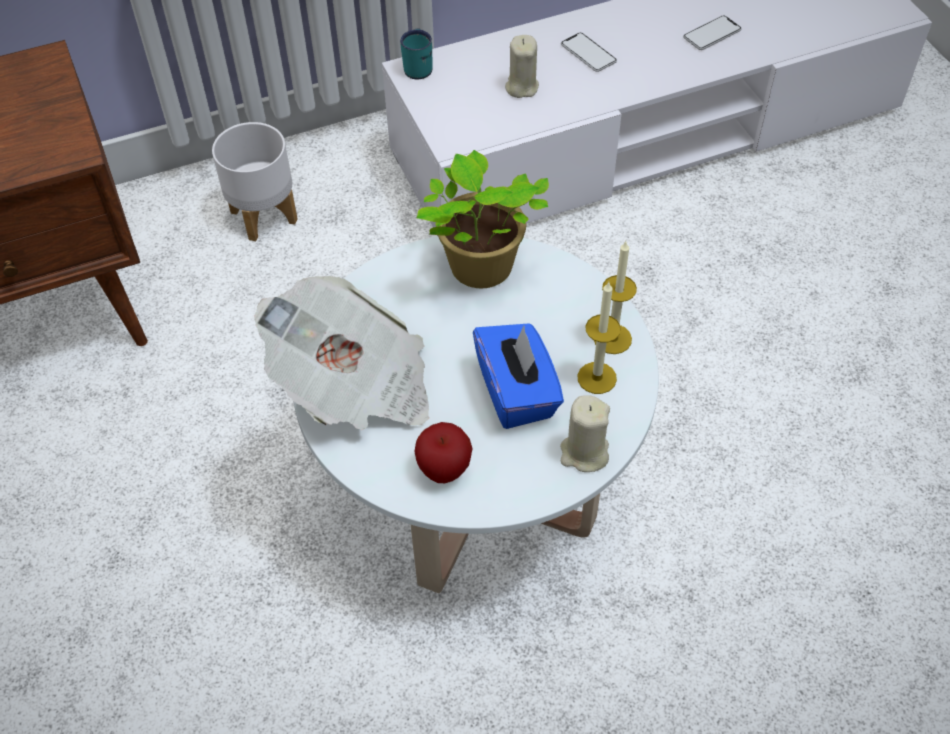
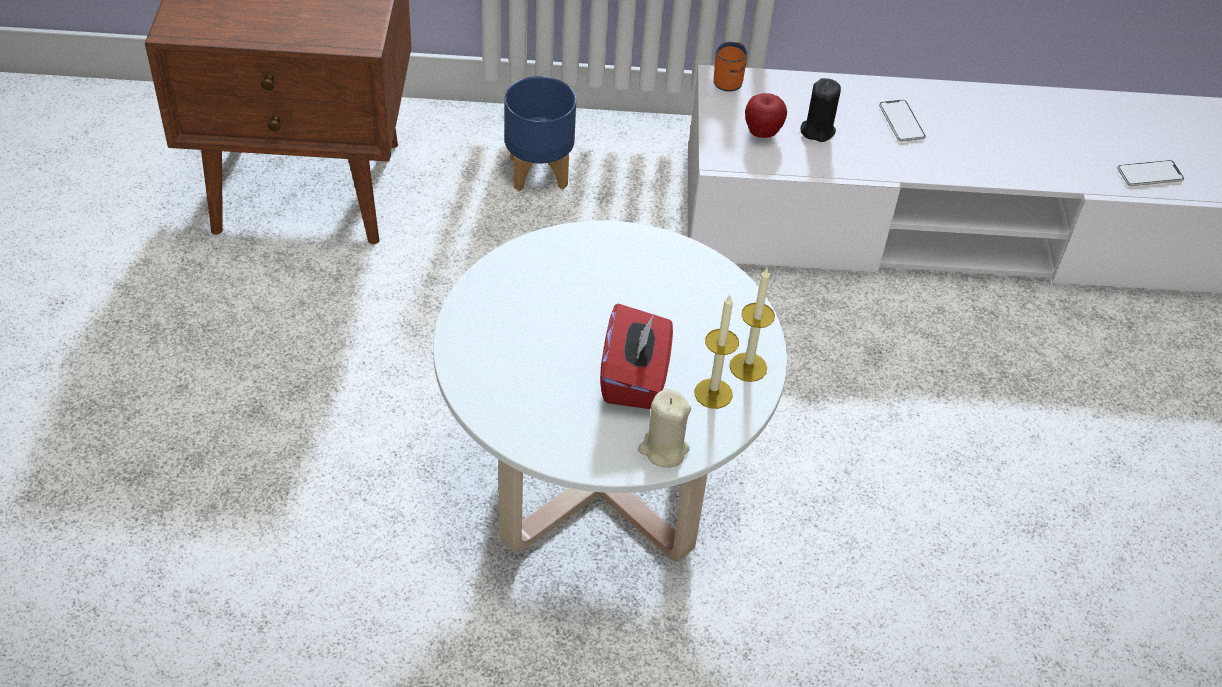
camera: 20 degrees right, 5 degrees down
(264, 217) = (538, 173): white planter -> blue planter
(354, 384) = (498, 317): newspaper -> none
(419, 67) = (730, 79): turquoise mug -> orange mug
(444, 470) = (533, 415): apple -> apple (762, 133)
(479, 270) = (663, 266): potted plant -> none
(517, 392) = (634, 378): blue tissue box -> red tissue box
(521, 87) = (817, 130): beige candle -> black candle
(712, 34) = (1038, 145): phone -> phone (1149, 174)

